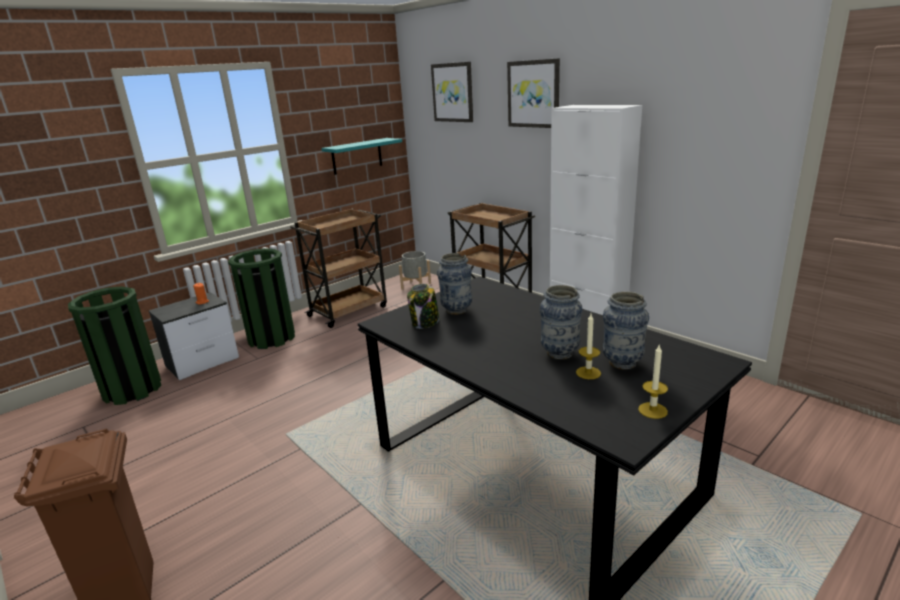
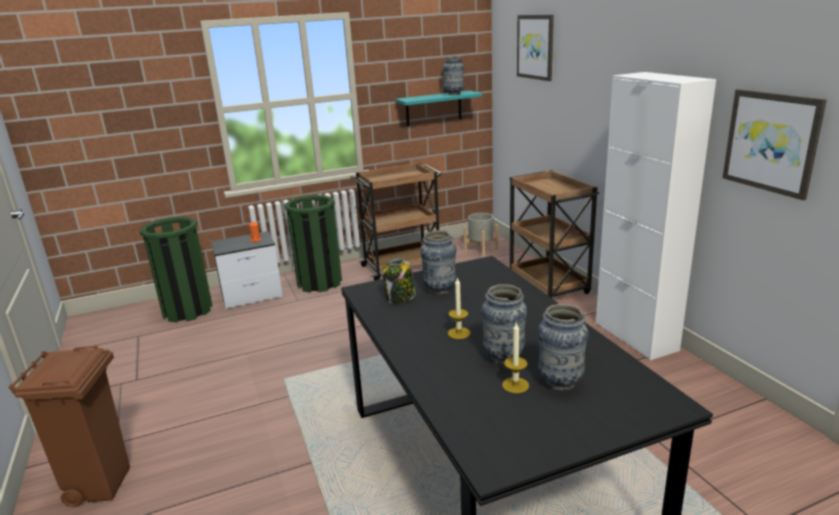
camera: 20 degrees right, 0 degrees up
(376, 141) = (454, 94): none -> vase
(533, 94) = (610, 55): picture -> picture (771, 142)
(652, 410) = (548, 442): candle -> candle (459, 333)

